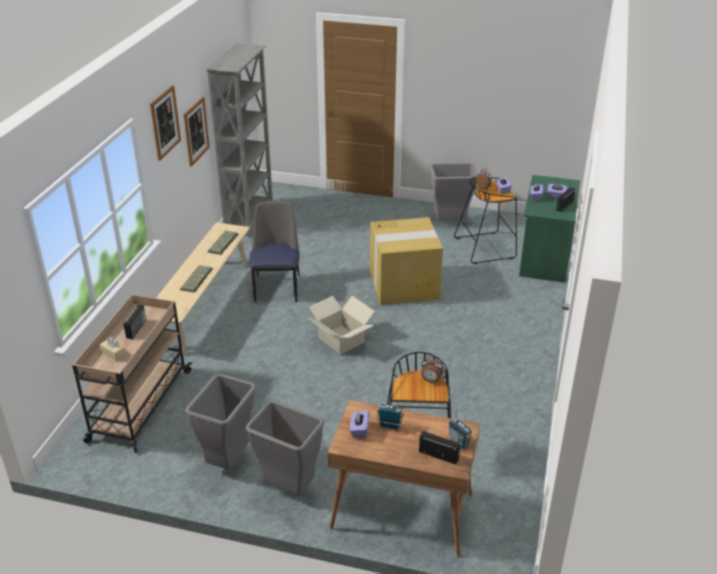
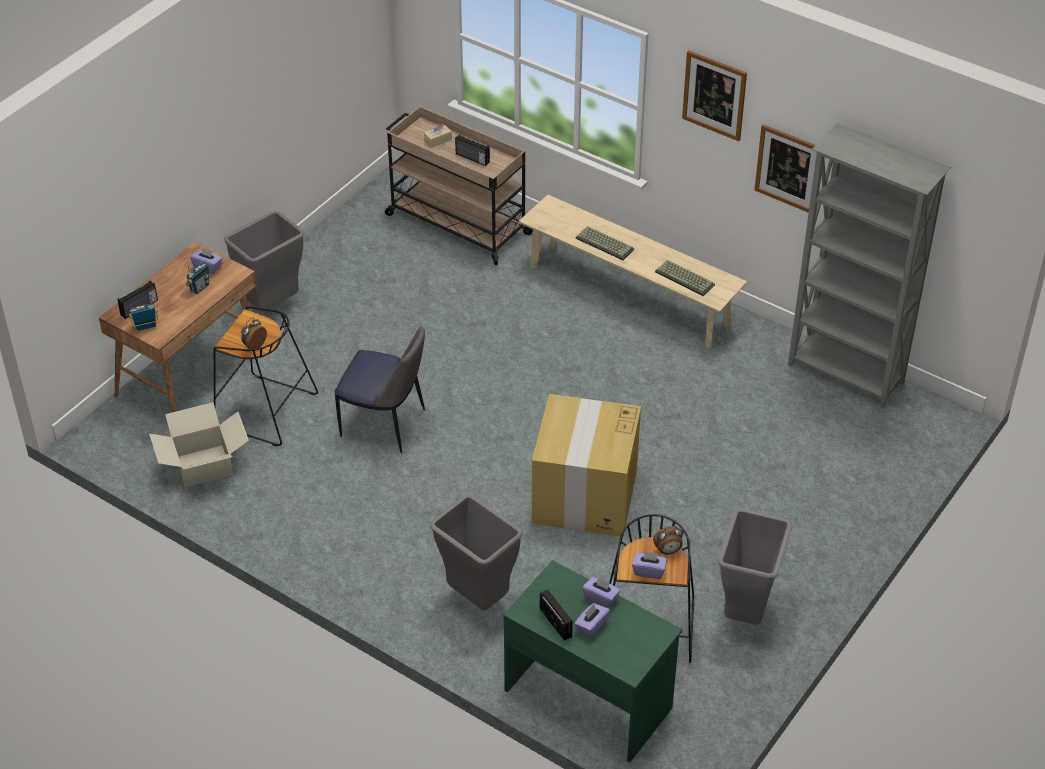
camera: 110 degrees right, 10 degrees up
(229, 462) = (334, 273): grey trash can -> grey trash can (476, 599)
(277, 288) = (637, 367): chair -> chair (385, 424)
(341, 339) = (490, 400): cardboard box -> cardboard box (204, 466)

